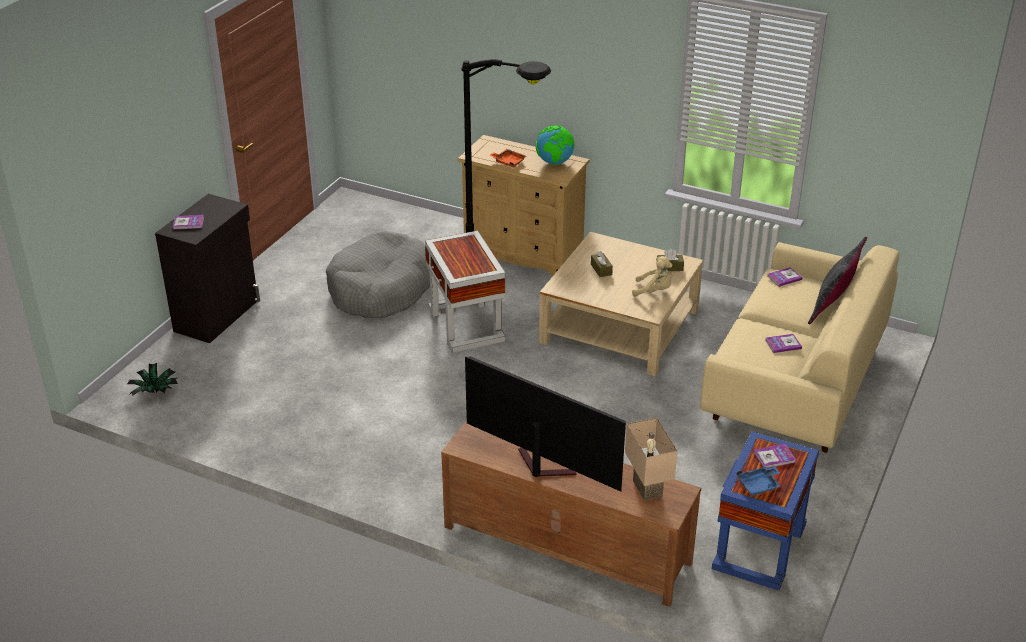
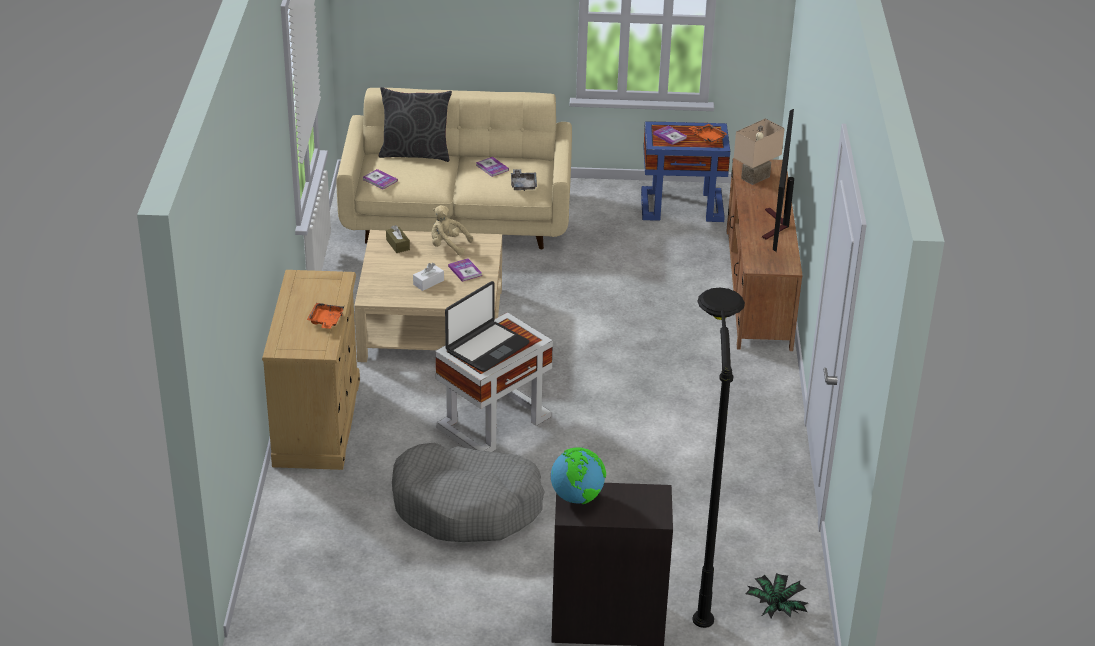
camera: 115 degrees left, 0 degrees up
(188, 223) = (632, 510): book -> book (465, 271)
(463, 252) = (486, 347): none -> laptop
(513, 277) = (380, 414): black floor lamp -> black floor lamp (699, 573)
(555, 163) = (310, 289): globe -> globe (577, 497)
(601, 269) = (428, 282): brown tissue box -> white tissue box
(654, 291) = (448, 246): beige plush toy -> beige plush toy turned 60 degrees counterclockwise
(740, 354) = (523, 184): none -> grey tray
(759, 485) = (707, 138): blue tray -> orange tray

